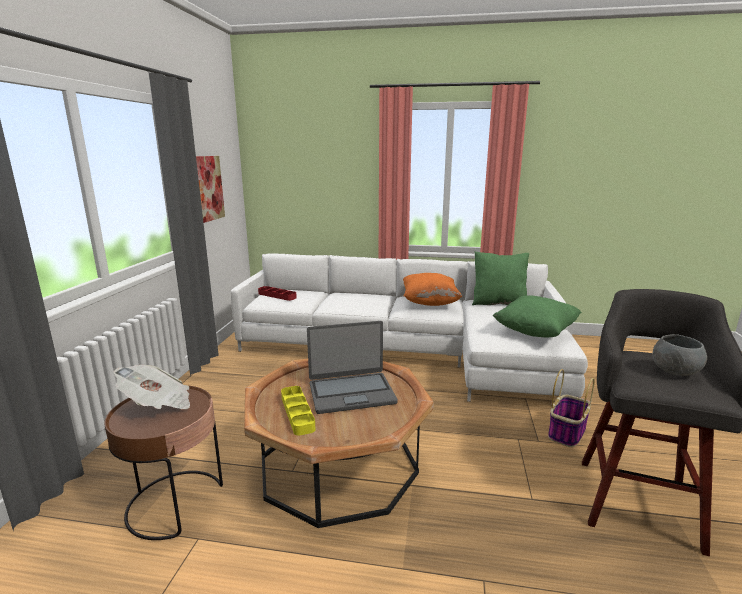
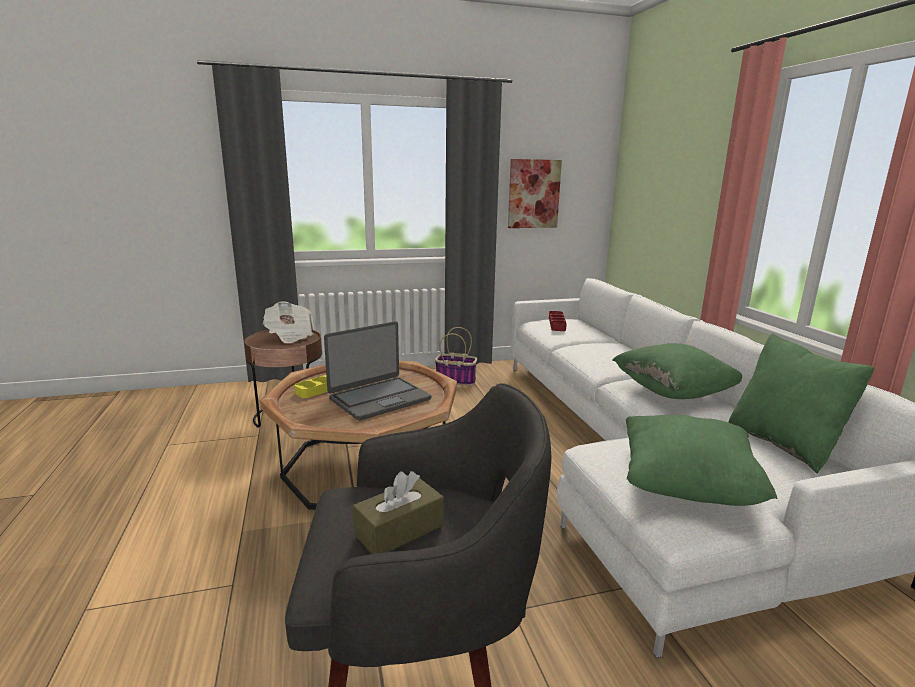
camera: 65 degrees right, 0 degrees up
(351, 393) = (379, 399): laptop -> laptop turned 90 degrees counterclockwise
(429, 303) = (673, 392): orange pillow -> green pillow
(566, 432) = (566, 646): basket -> basket (456, 380)
(674, 372) = (399, 530): grey bowl -> brown tissue box

